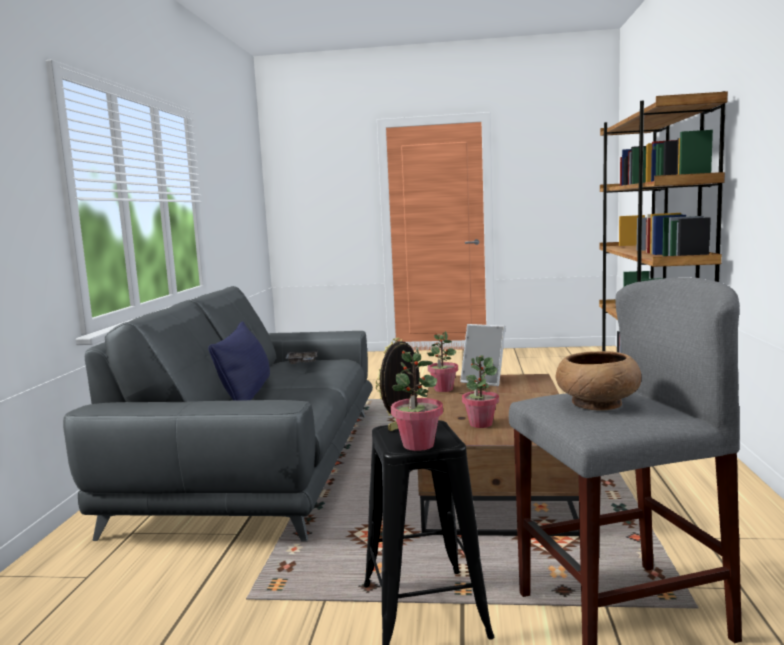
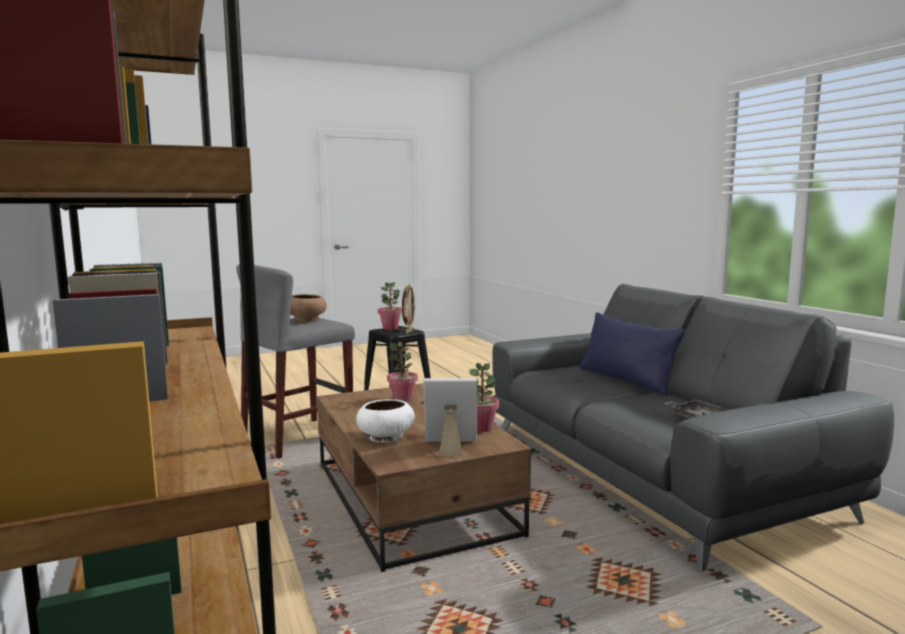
camera: 150 degrees right, 0 degrees up
(528, 392) = (385, 437): none -> white bowl

